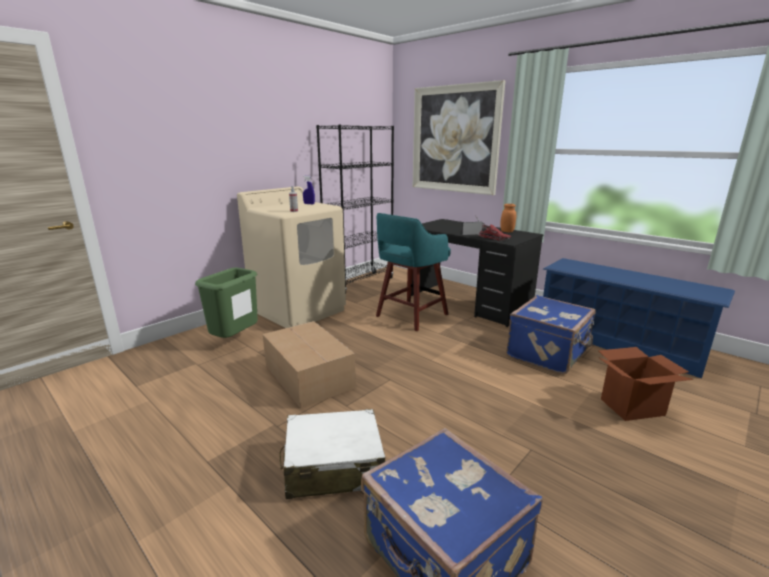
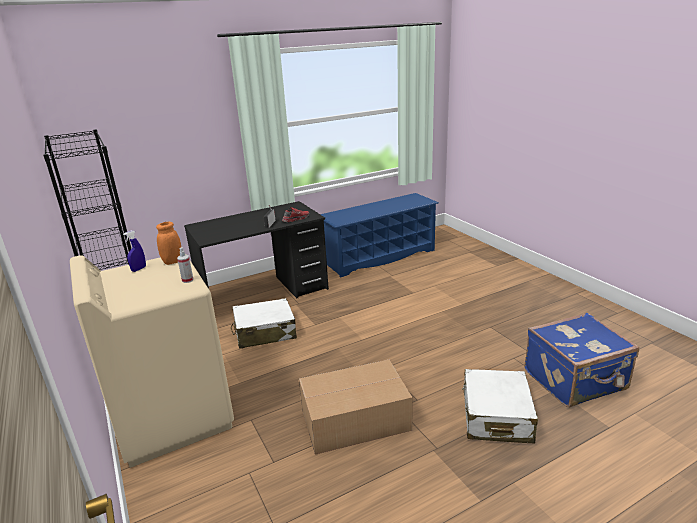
camera: 70 degrees left, 5 degrees up
(235, 340) = (223, 486): green trash can -> none
(410, 316) = (264, 332): turquoise stool -> white suitcase
(455, 139) = (159, 131): picture -> none
(507, 231) = (276, 210): orange jar -> orange jar (172, 261)
(548, 353) = (381, 285): blue suitcase -> none
(632, 407) = (456, 280): cardboard box -> none

